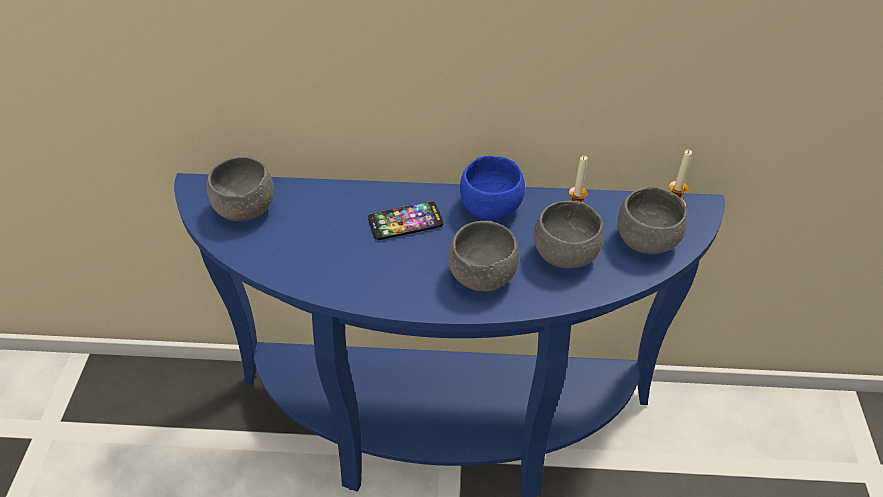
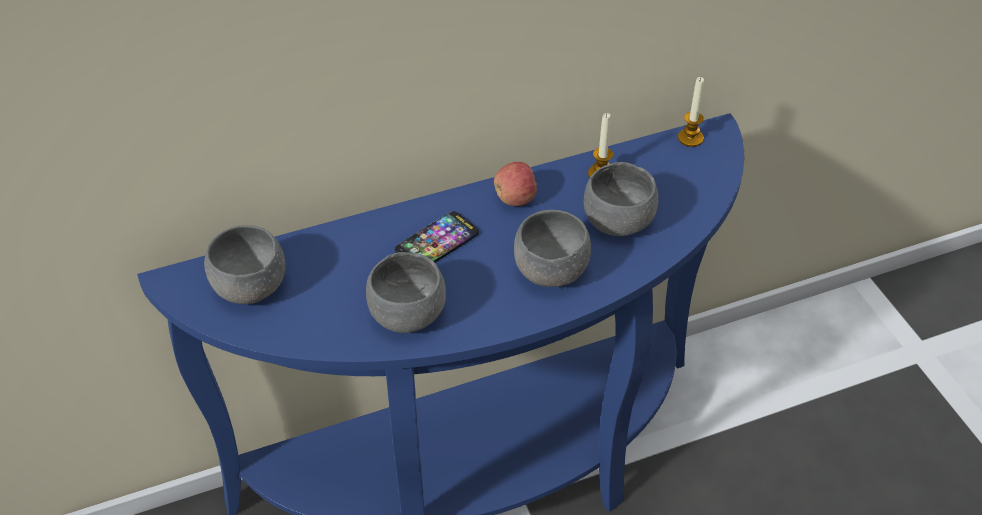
camera: 25 degrees left, 0 degrees up
(490, 208) = (516, 198): blue bowl -> apple
(646, 241) = (686, 182): grey bowl -> grey bowl (407, 315)

